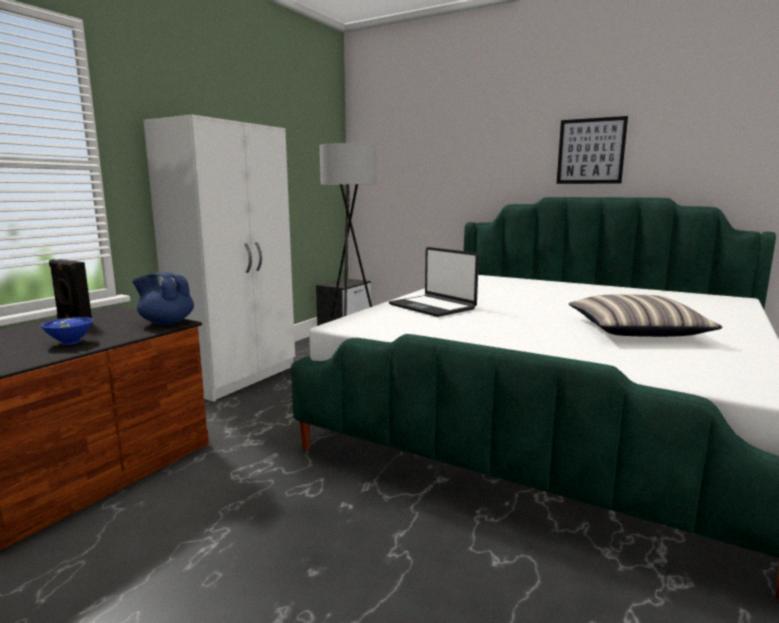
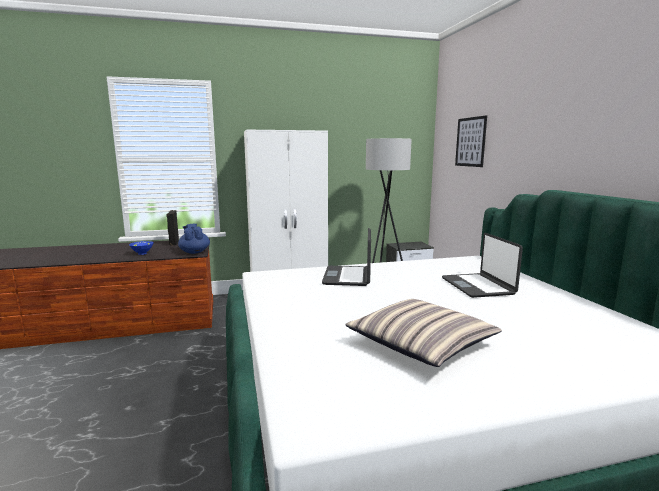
camera: 45 degrees right, 0 degrees up
(540, 292) = (478, 286): none -> laptop
(590, 151) = (602, 141): picture -> picture (470, 142)

